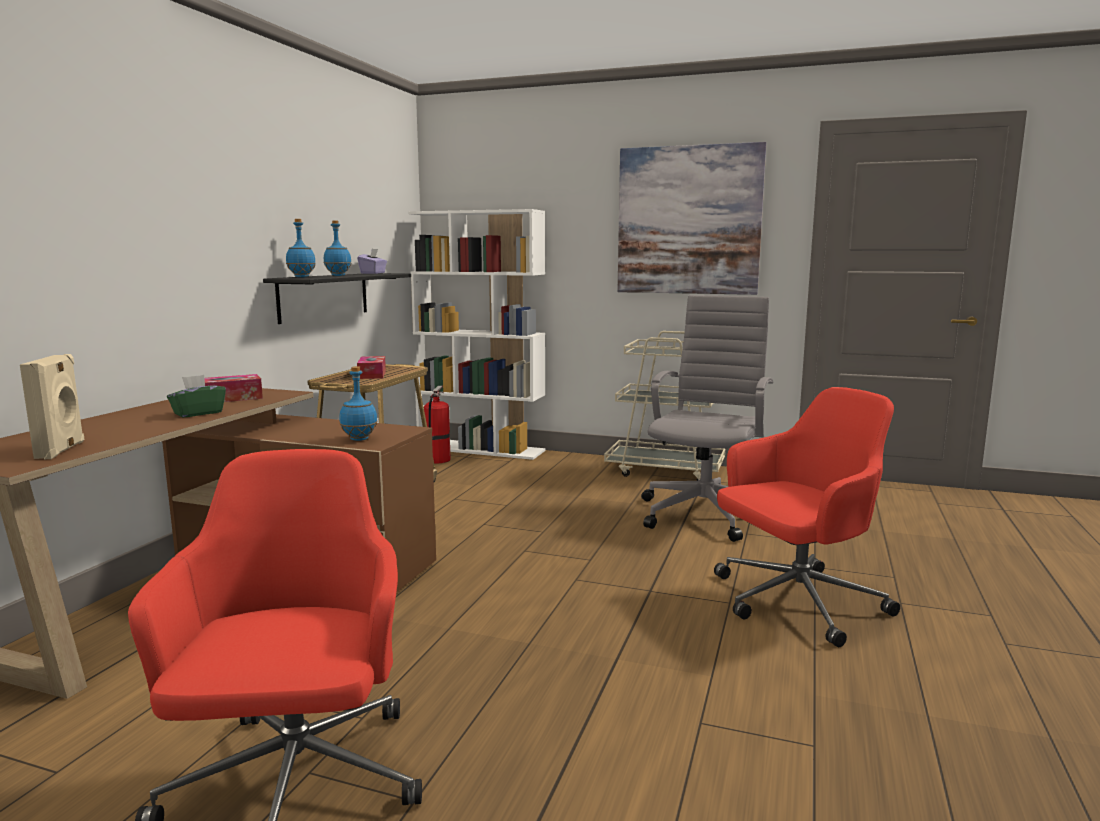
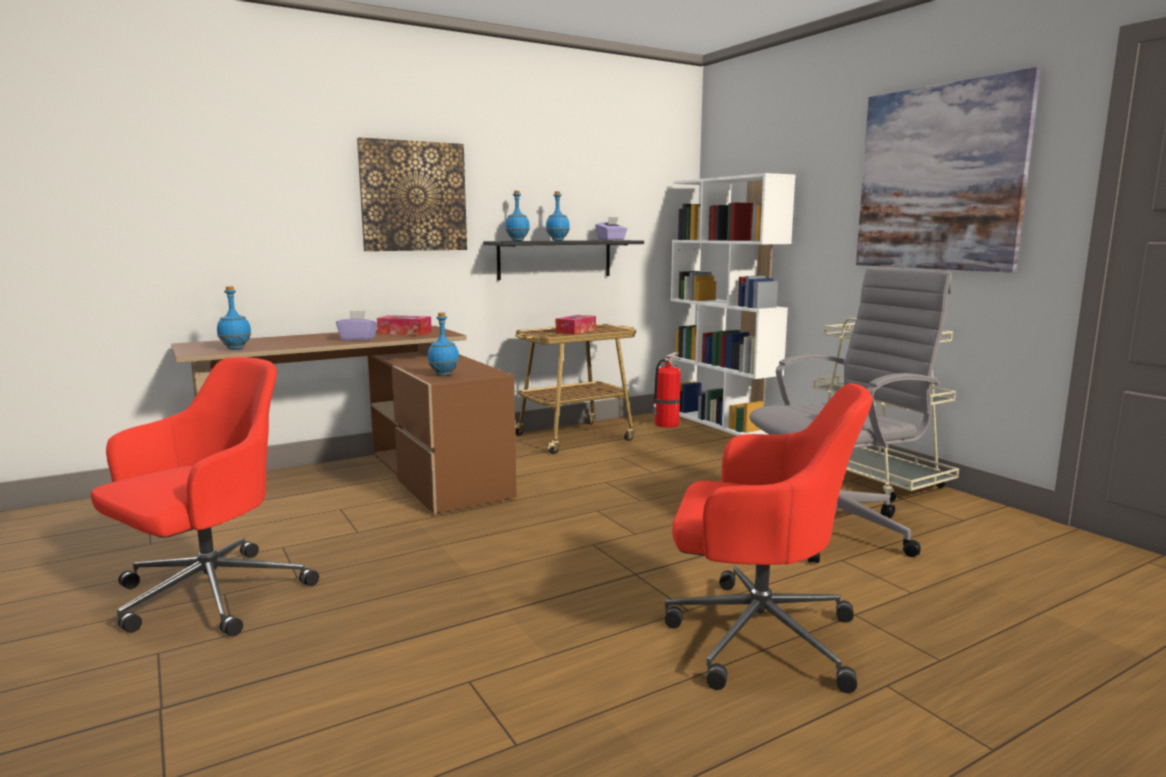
camera: 40 degrees right, 0 degrees up
(62, 450) = (235, 348): beige speaker -> blue bottle
(193, 224) = (413, 196): none -> picture
(198, 413) = (358, 339): green tissue box -> purple tissue box

